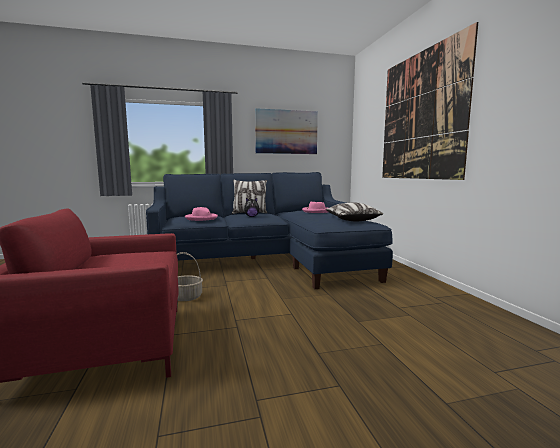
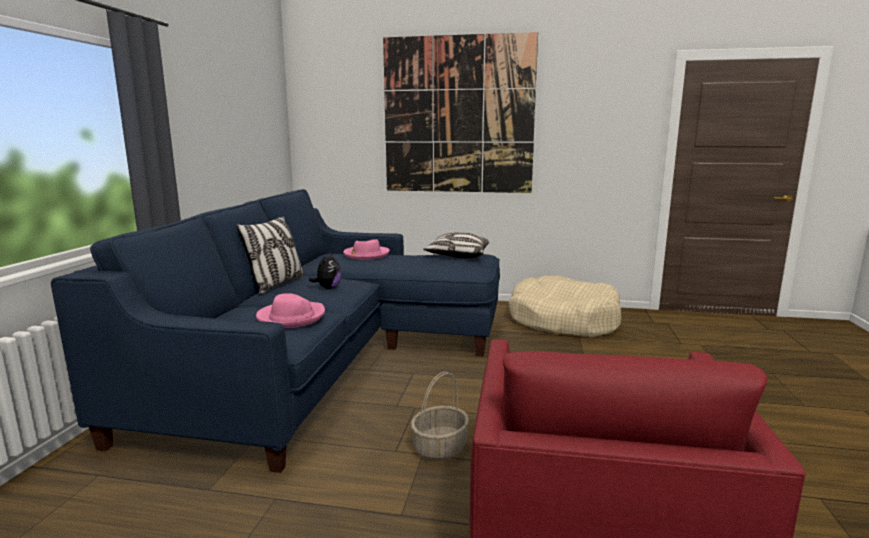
camera: 65 degrees left, 5 degrees up
(286, 132) = (226, 114): picture -> none
(437, 305) = (563, 320): none -> beige dog bed

